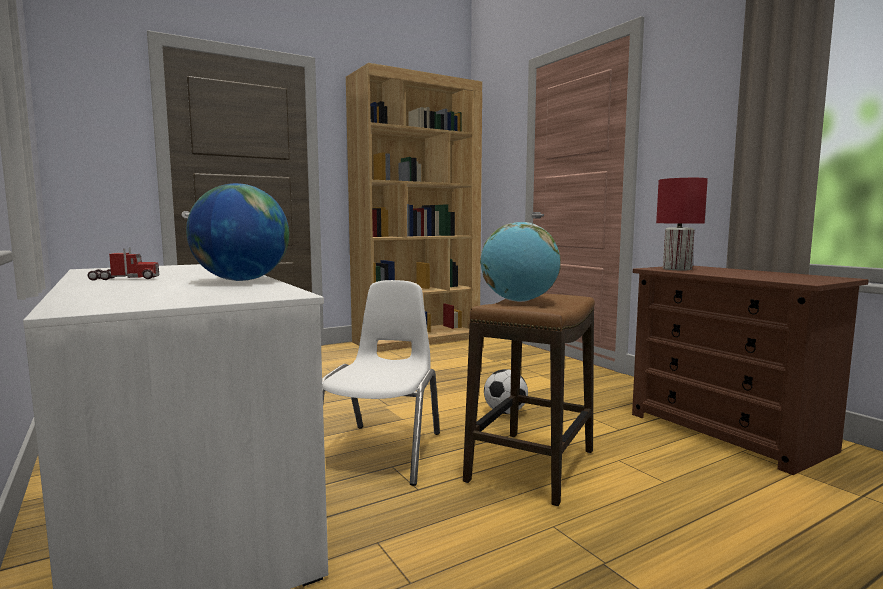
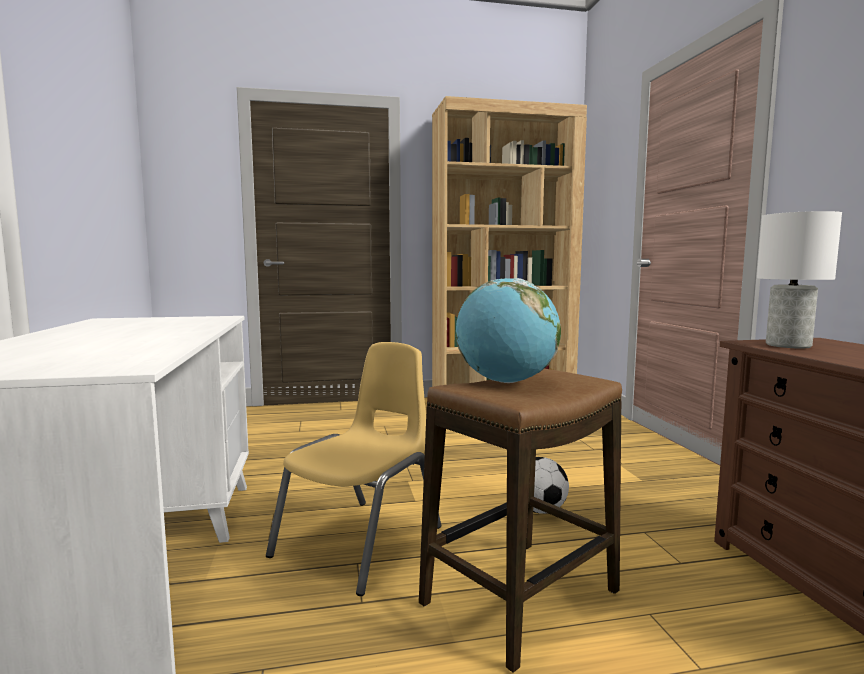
camera: 20 degrees right, 0 degrees up
(124, 279) = (81, 333): toy truck -> none
(241, 280) = (163, 342): globe -> none
(382, 452) = (361, 542): white chair -> yellow chair
(676, 269) = (787, 345): red table lamp -> white table lamp

